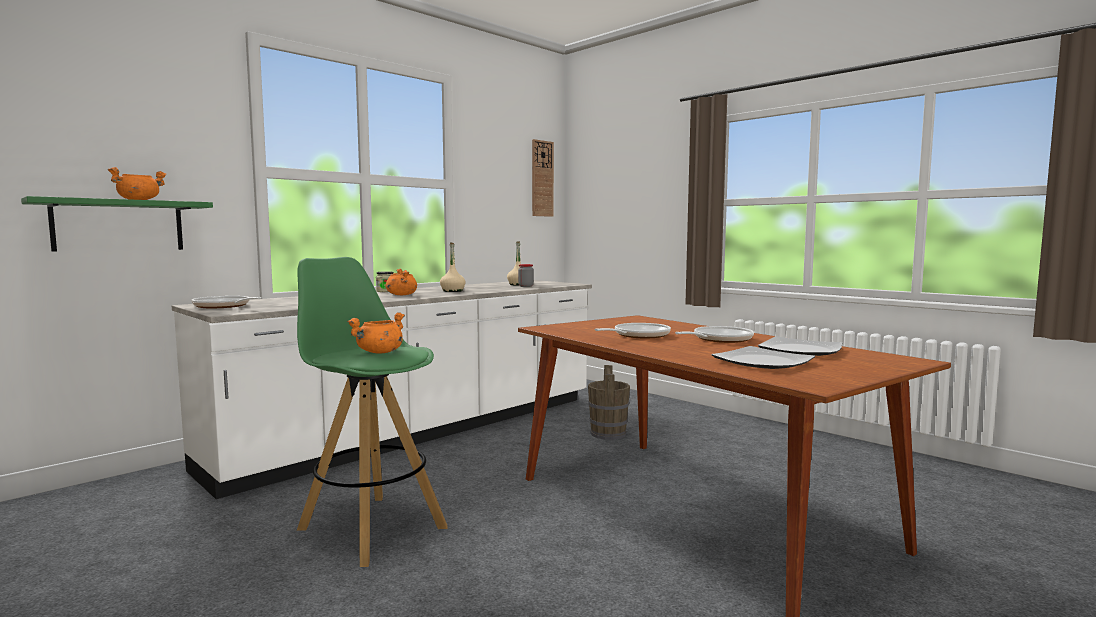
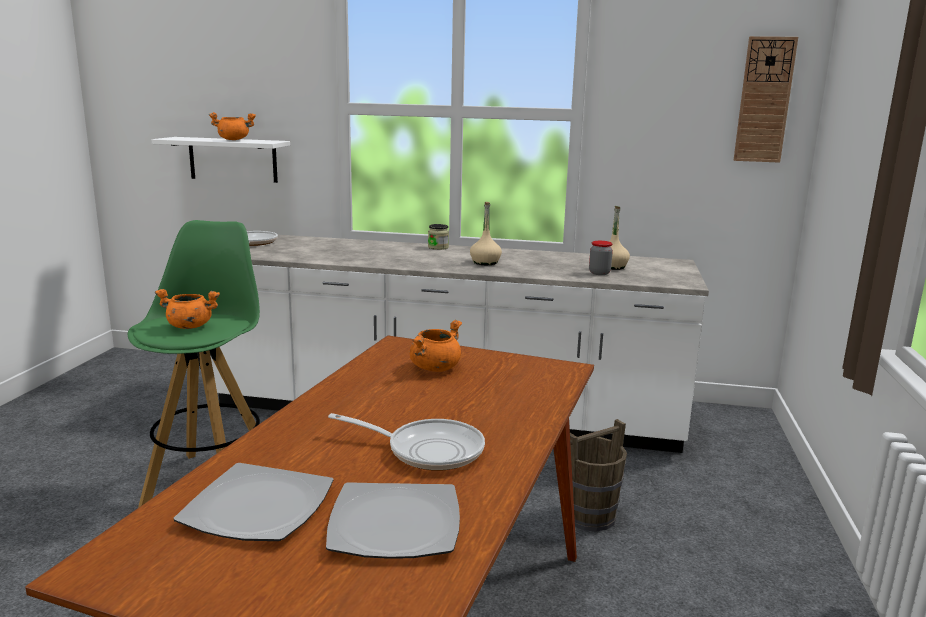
camera: 55 degrees right, 10 degrees up
(119, 226) = (233, 159): green shelf -> white shelf
(401, 295) = (415, 258): orange cooking pot -> orange cooking pot (435, 367)
(638, 336) = (399, 398): frying pan -> none

